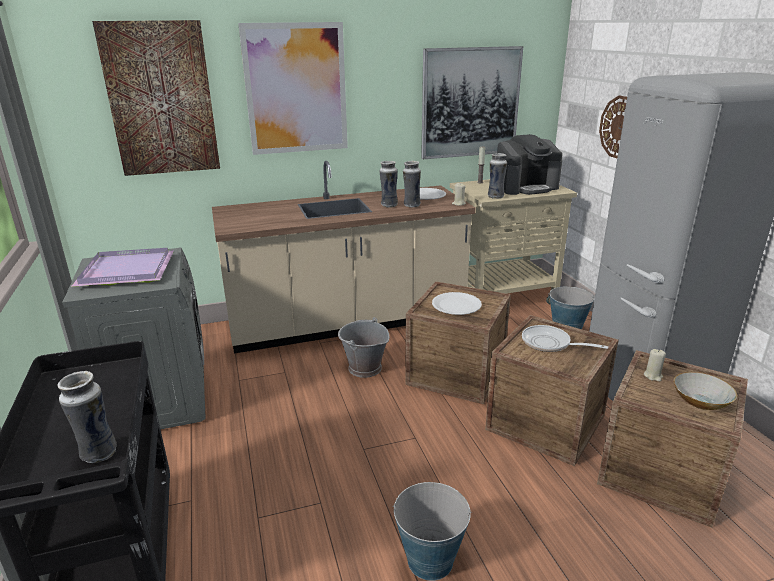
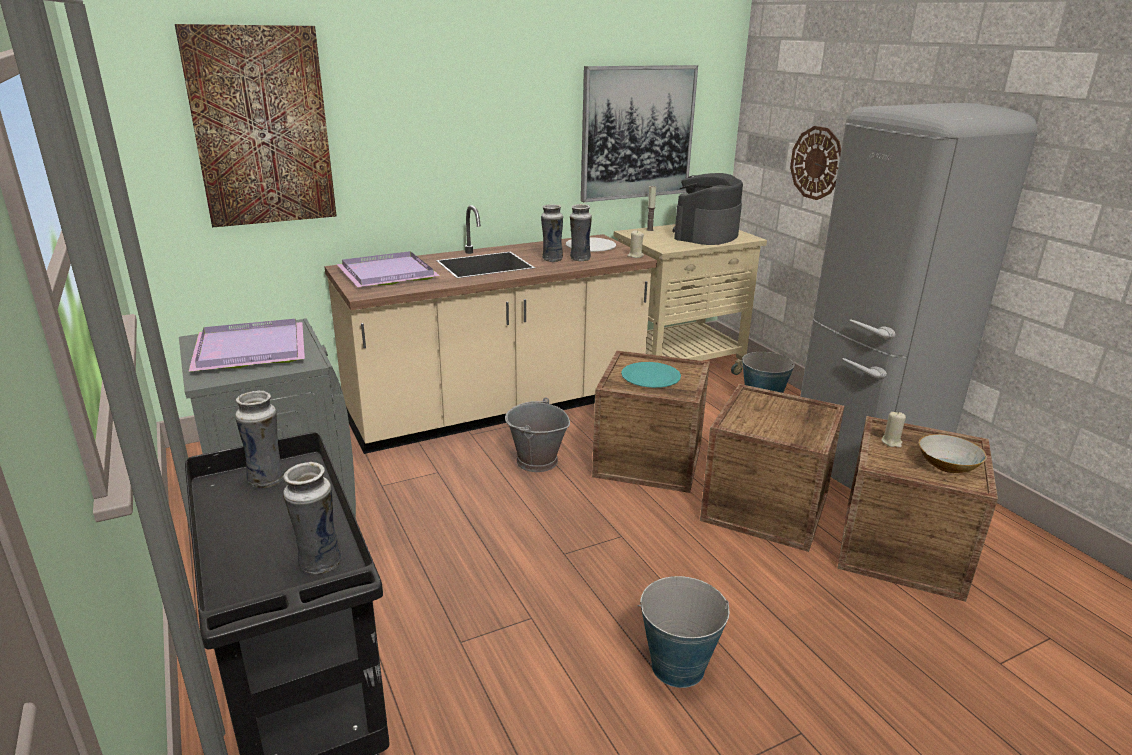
camera: 10 degrees left, 0 degrees up
(256, 214) = (389, 274): none -> purple tray
(296, 89) = (432, 115): picture -> none
(456, 305) = (650, 377): white plate -> turquoise plate
(495, 196) = (676, 246): vase -> vase (267, 479)
(525, 187) = (706, 235): coffee machine -> coffee machine turned 150 degrees clockwise
(550, 344) = (771, 414): frying pan -> none

